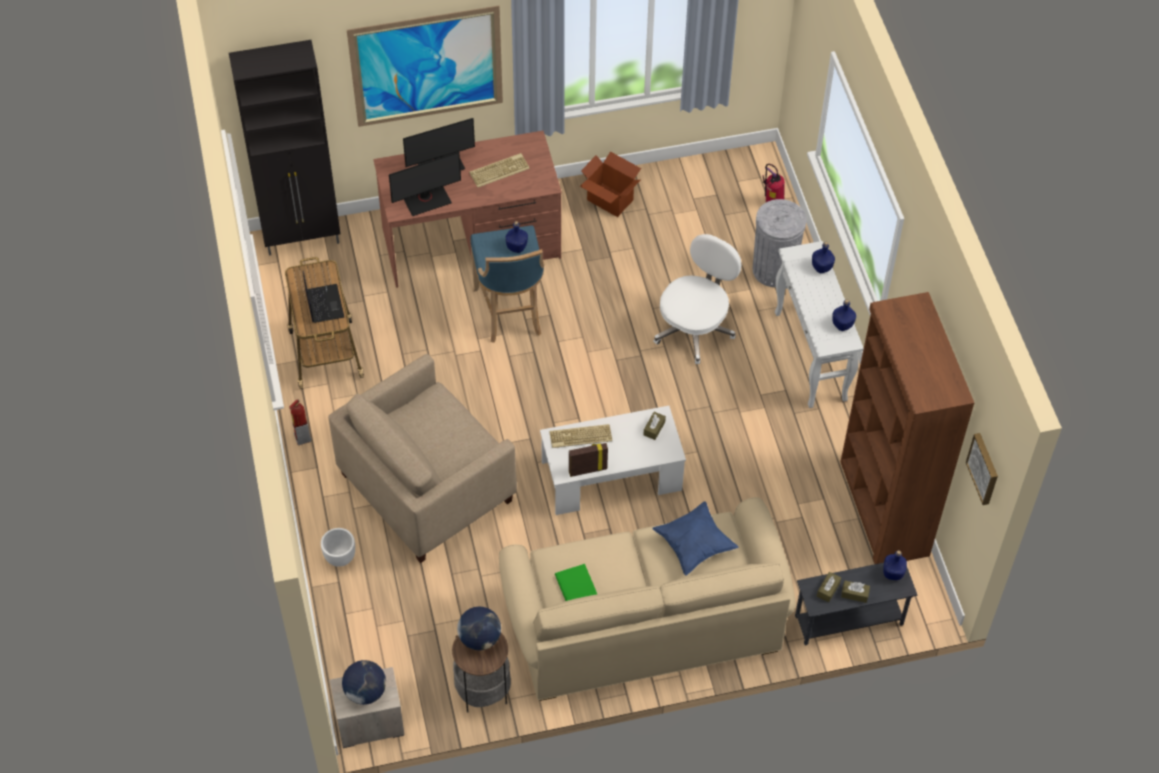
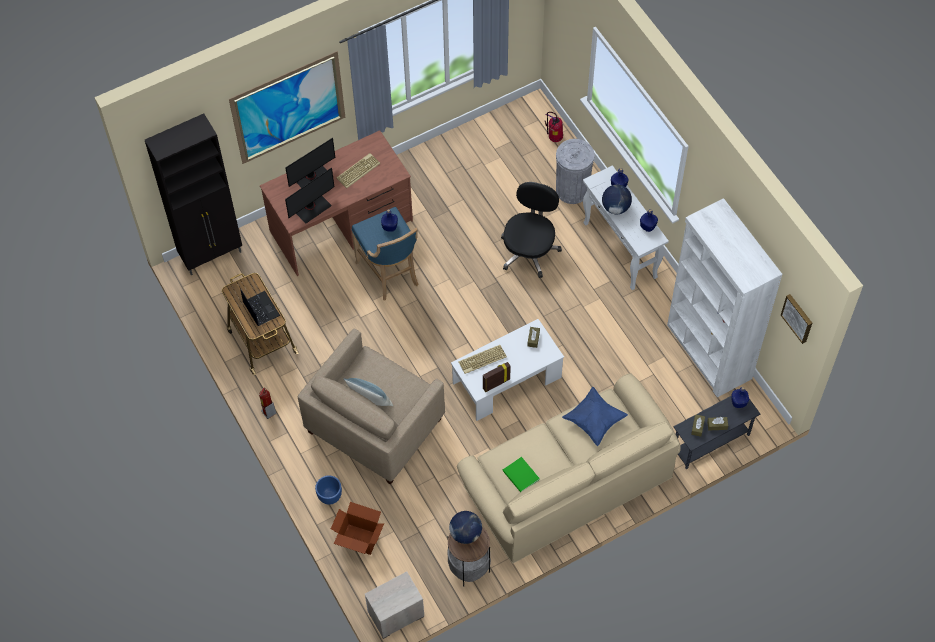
camera: 15 degrees left, 5 degrees up
(340, 557) = (329, 496): white planter -> blue planter
(365, 692) = (394, 595): globe -> globe (615, 207)
(420, 447) = (370, 400): none -> pillow
(609, 200) = (433, 166): cardboard box -> cardboard box (359, 540)
(694, 328) = (529, 250): white office chair -> black office chair
(883, 509) = (708, 352): brown bookcase -> white bookcase

